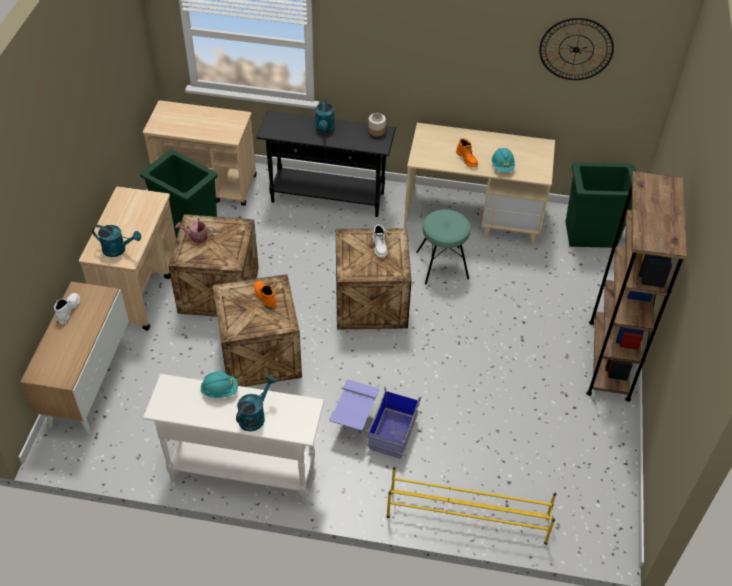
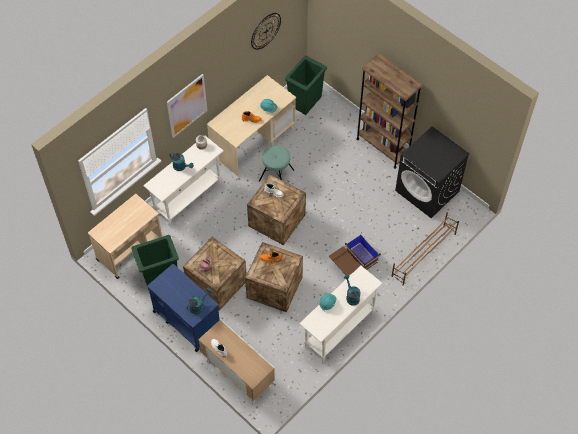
camera: 55 degrees left, 10 degrees up
(140, 288) = (186, 320): beige cart -> blue cart
(328, 198) = (188, 198): black console table -> white console table
(374, 428) = (353, 263): blue storage box -> brown storage box
(388, 53) = (187, 105): none -> picture
(466, 516) = (423, 254): yellow shoe rack -> brown shoe rack
(589, 460) = (427, 191): none -> black washing machine

